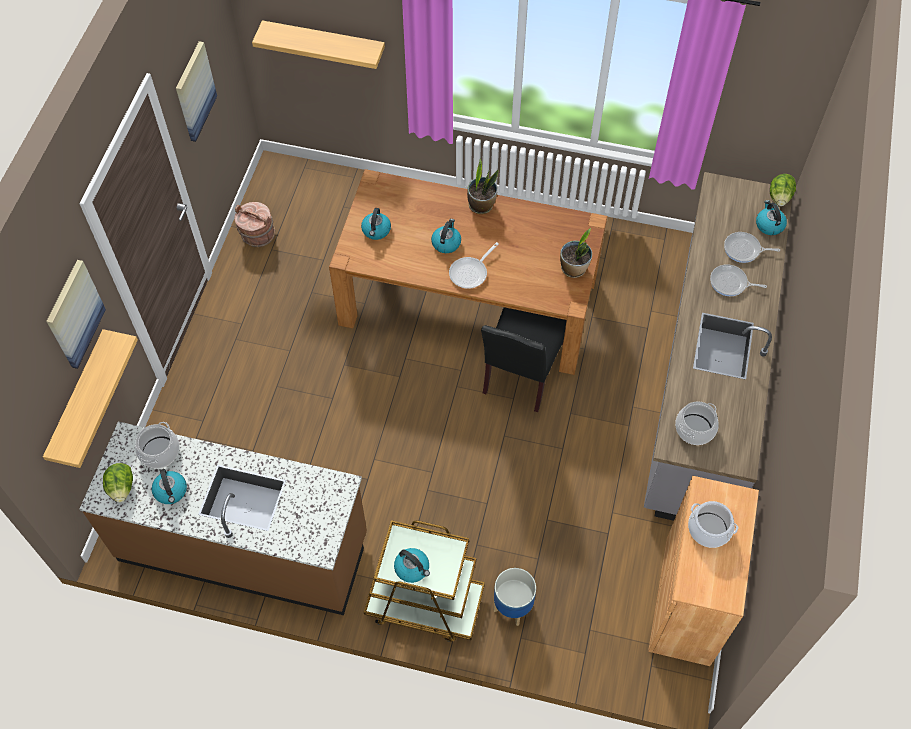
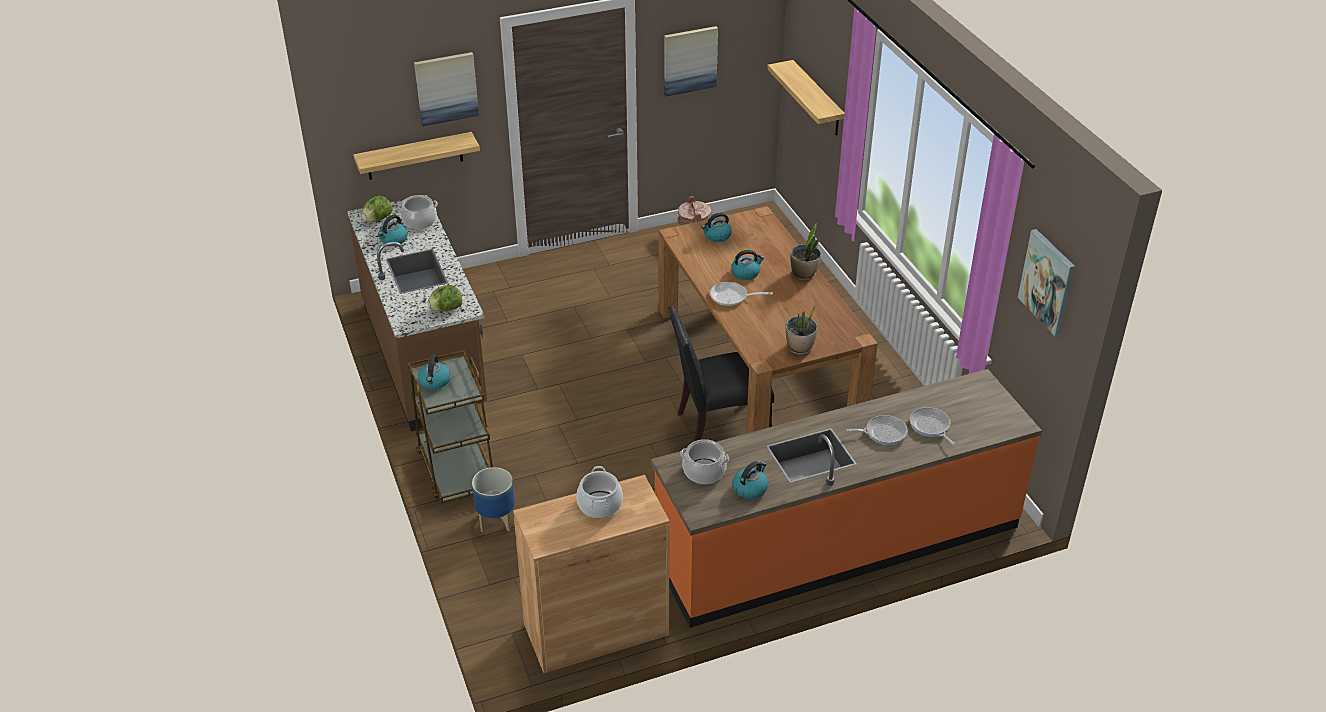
camera: 55 degrees right, 20 degrees down
(704, 378) = (837, 542): grey counter -> orange counter
(730, 283) = (883, 432): frying pan -> frying pan turned 105 degrees clockwise
(769, 81) = (1047, 281): none -> picture
(769, 225) = (978, 431): kettle -> kettle (750, 488)
(779, 197) = (1019, 425): lettuce -> lettuce (446, 309)

